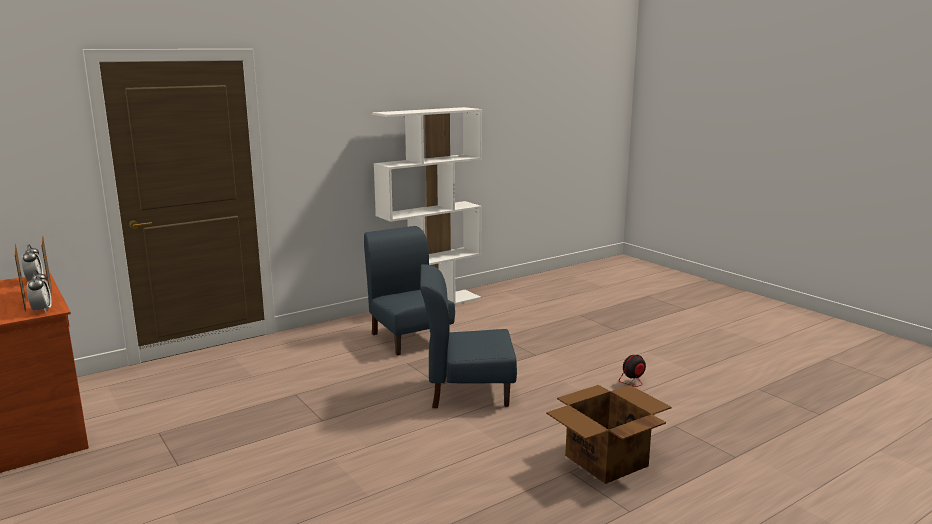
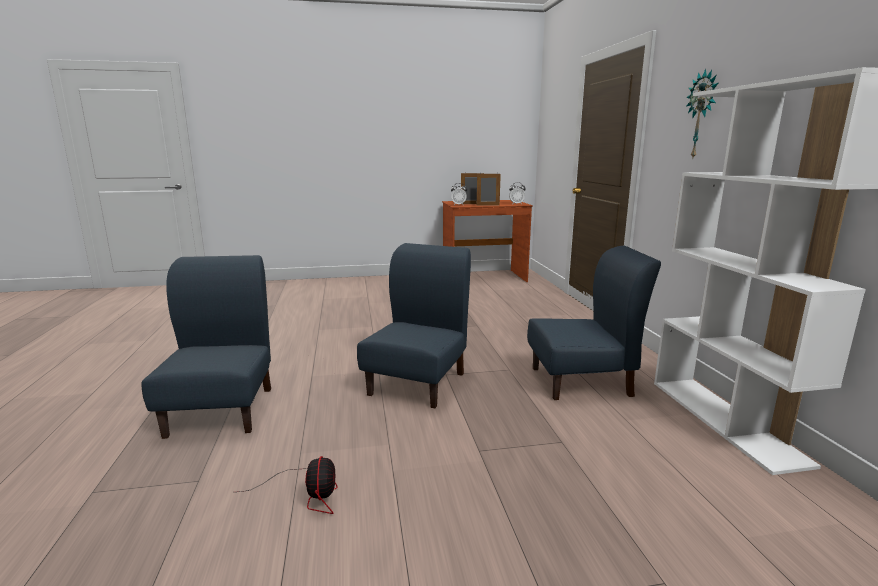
camera: 115 degrees right, 0 degrees up
(336, 126) = (702, 115): none -> wall clock
(605, 461) = (222, 411): cardboard box -> blue chair

